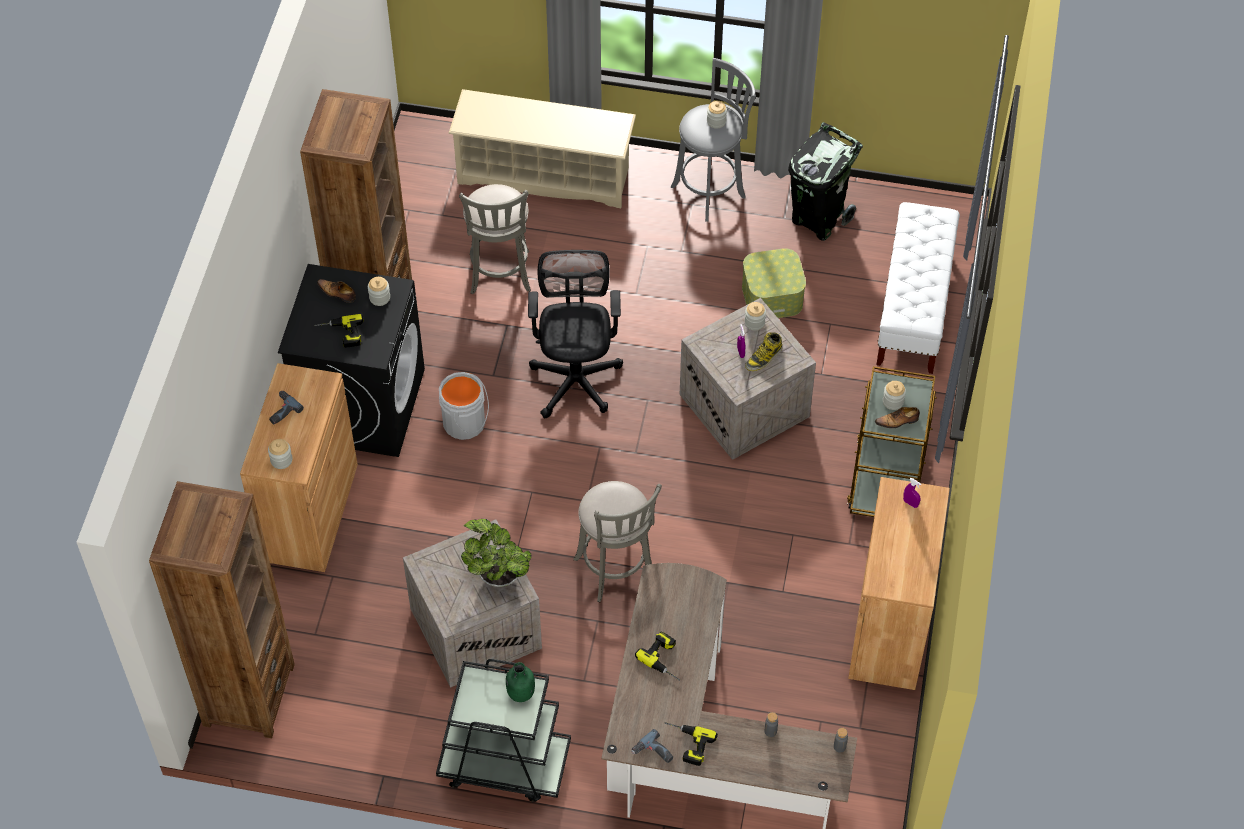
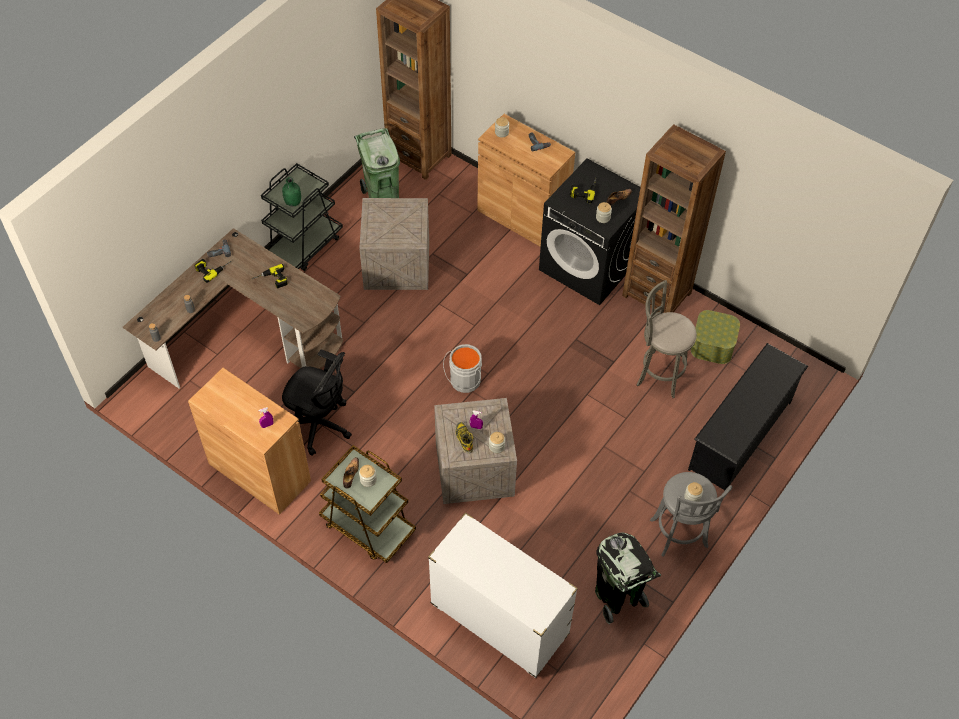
camera: 115 degrees right, 0 degrees up
(354, 707) = (382, 195): none -> green trash can
(466, 423) = (545, 312): grey bucket -> grey bucket (464, 381)
(497, 573) = (388, 235): potted plant -> none
(544, 175) = (740, 435): beige shoe rack -> black shoe rack
(576, 377) = (550, 383): black office chair -> black office chair (319, 425)
(616, 571) = (391, 345): grey stool -> none
(772, 296) = (559, 530): storage box -> storage box (712, 345)
(913, 309) = (499, 620): white bench -> white dresser

